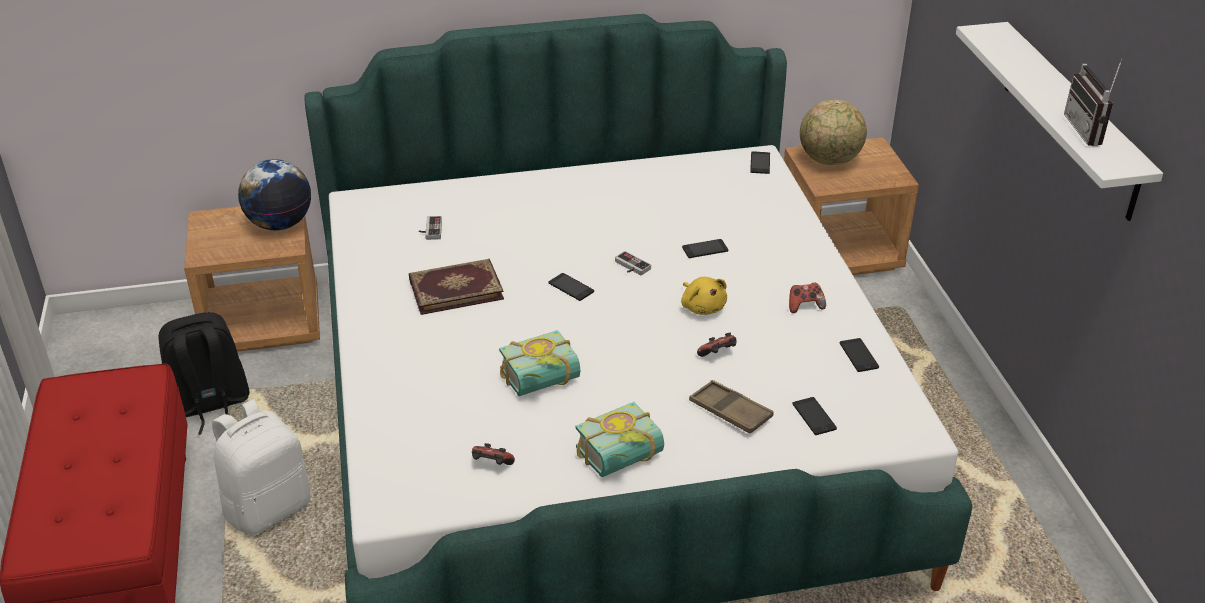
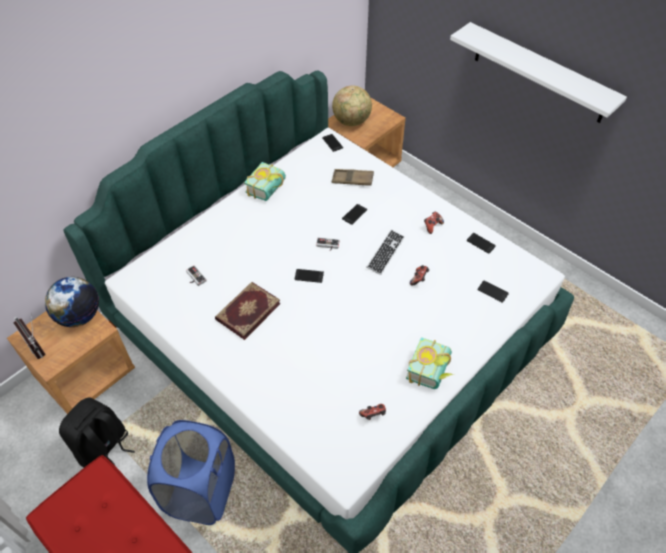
camera: 35 degrees left, 15 degrees up
(268, 507) = (201, 492): white backpack -> blue laundry basket
(543, 383) = (351, 347): book -> book (269, 190)
(702, 307) = (385, 253): yellow plush toy -> keyboard
(730, 411) = (454, 311): brown tray -> brown tray (352, 179)
(1090, 131) = (575, 83): radio -> radio (38, 344)

